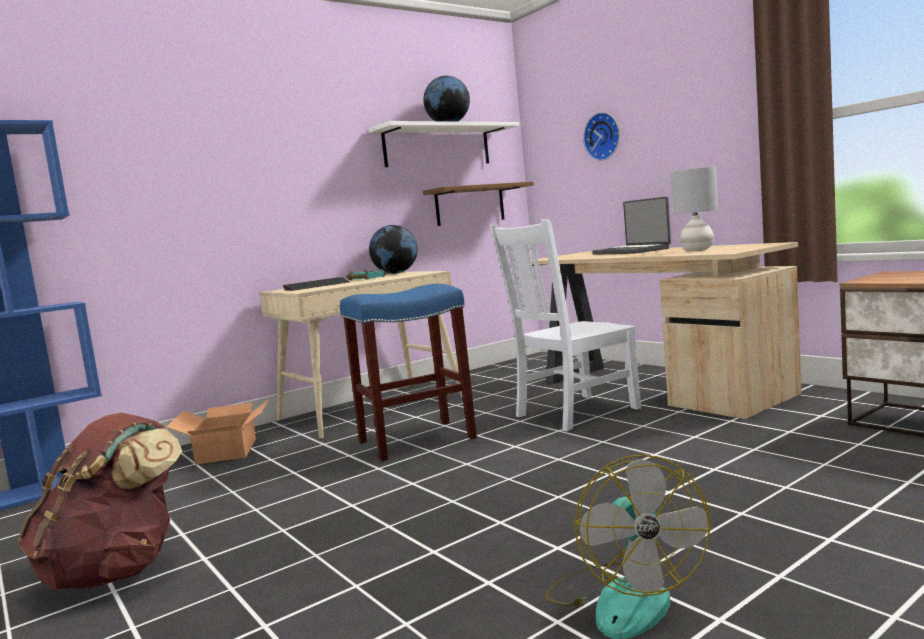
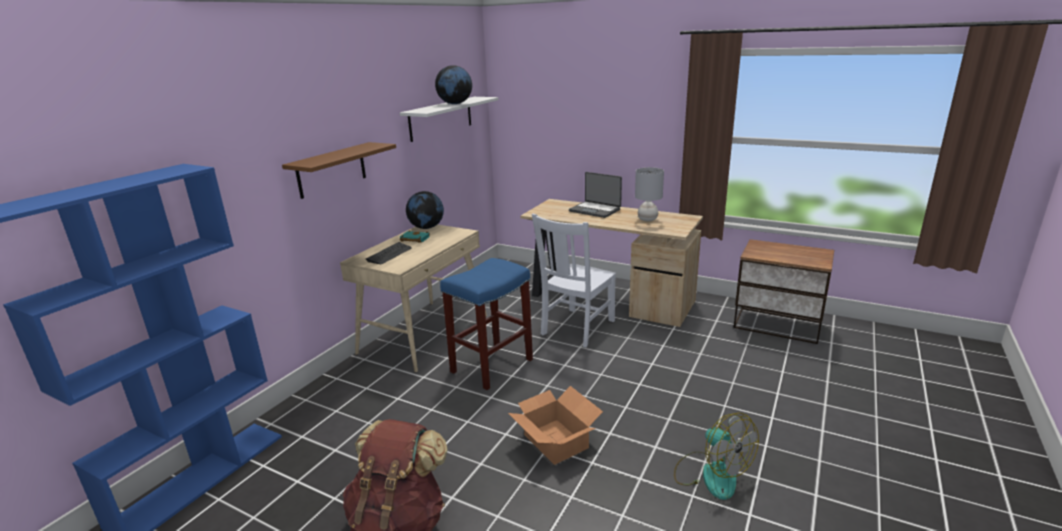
camera: 25 degrees left, 15 degrees up
(227, 451) = (349, 393): cardboard box -> cardboard box (556, 440)
(470, 205) = (460, 160): brown shelf -> brown shelf (331, 170)
(603, 136) = (563, 116): wall clock -> none

